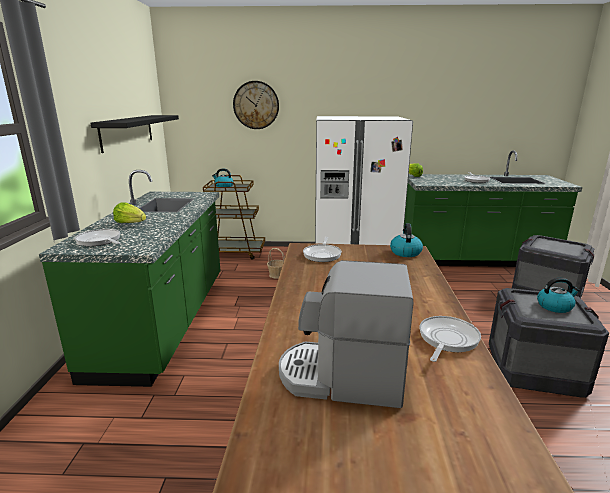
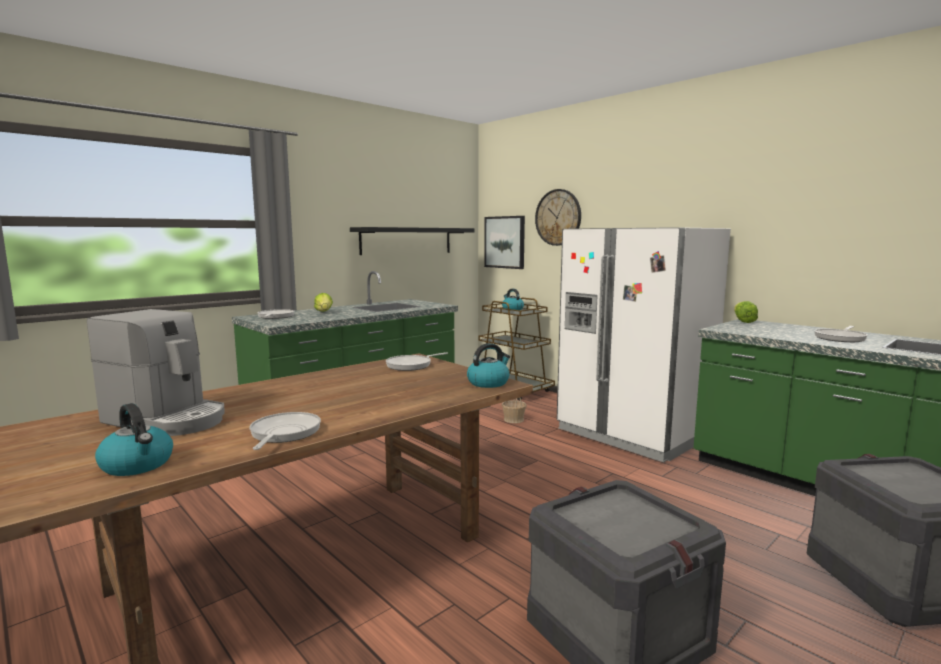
camera: 45 degrees right, 10 degrees down
(198, 126) = (505, 242): none -> picture
(342, 378) = (168, 419): coffee machine -> coffee machine turned 150 degrees clockwise
(447, 339) = (283, 434): frying pan -> frying pan turned 75 degrees counterclockwise
(555, 306) = (639, 523): kettle -> kettle (138, 465)

